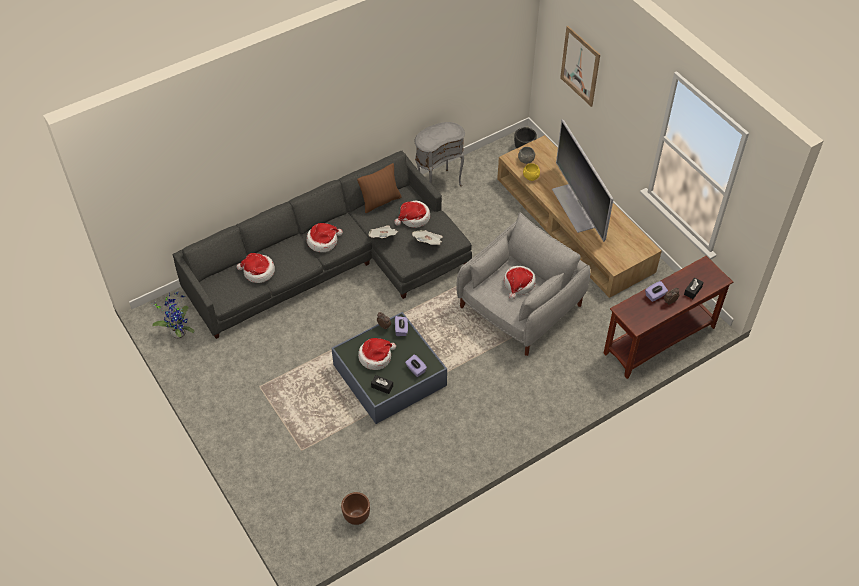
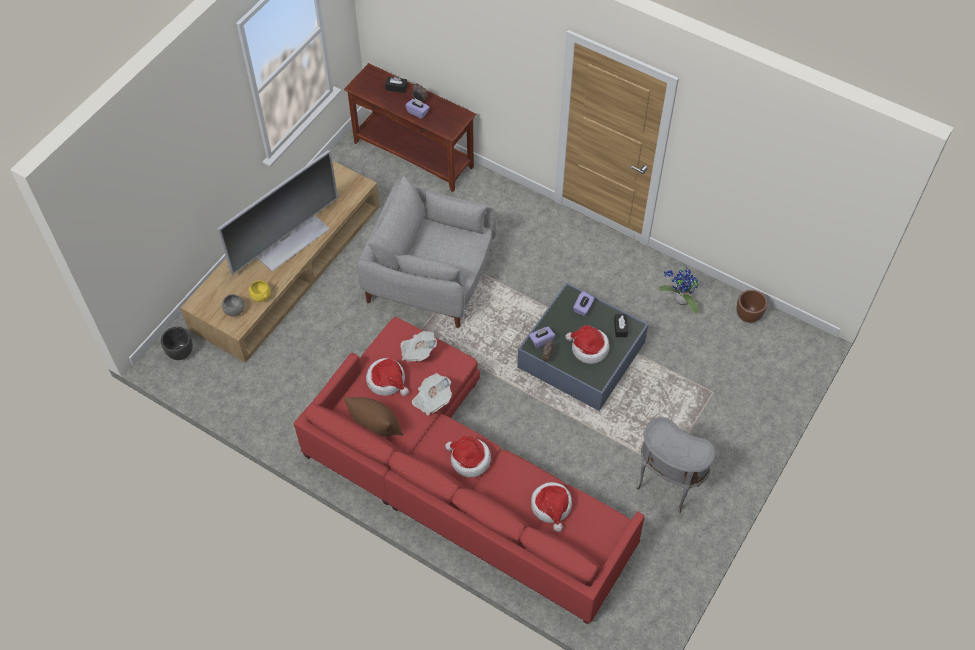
camera: 115 degrees left, 5 degrees up
(179, 332) = (648, 594): potted plant -> potted plant (680, 300)
(334, 261) = (458, 477): grey sofa -> red sofa
(438, 183) = (279, 421): grey side table -> grey side table (666, 488)
(518, 284) = (437, 247): hat -> none
(580, 66) = (155, 199): picture -> none

